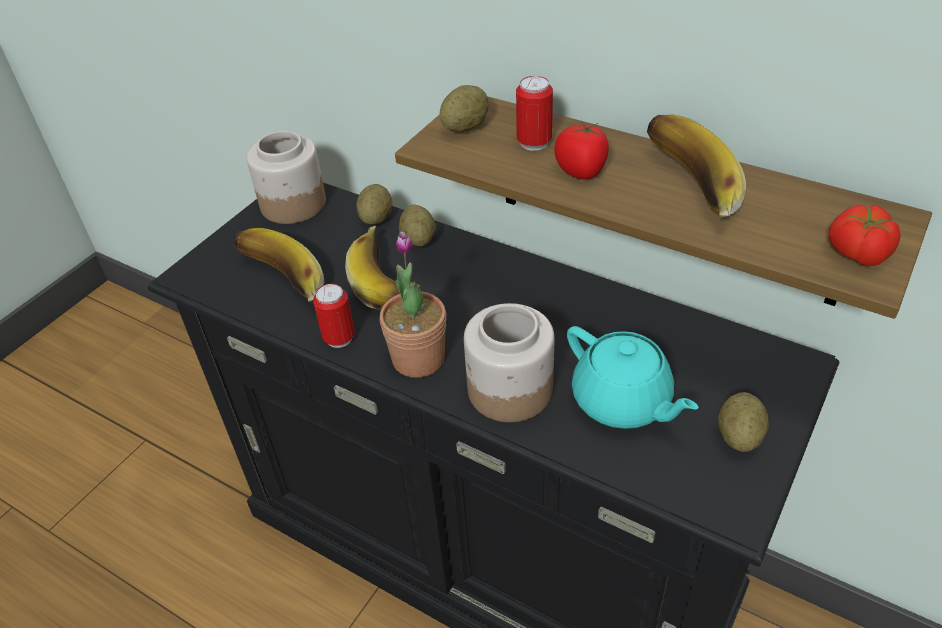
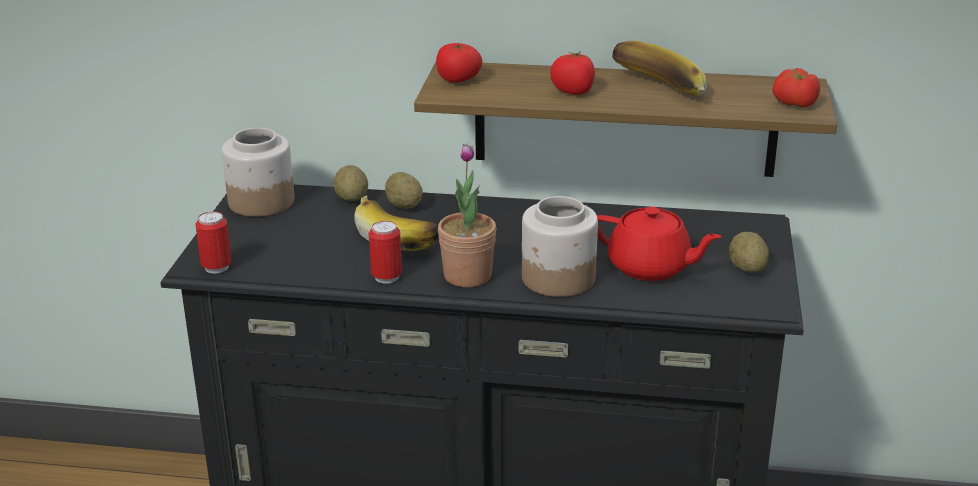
camera: 25 degrees left, 15 degrees down
(279, 282) = (297, 254): banana -> none
(465, 127) = (458, 80): potato -> tomato
(534, 143) = (522, 81): can -> can (216, 267)
(622, 402) = (650, 267): turquoise teapot -> red teapot

